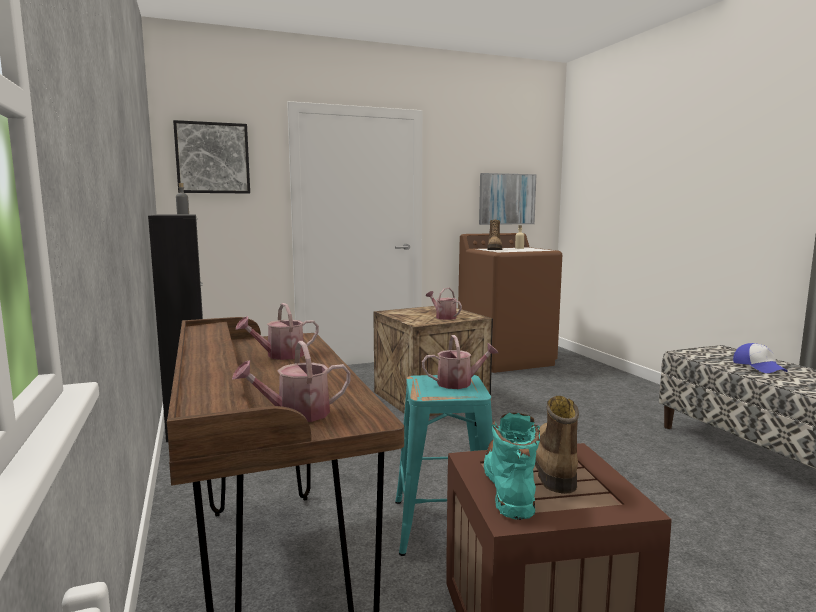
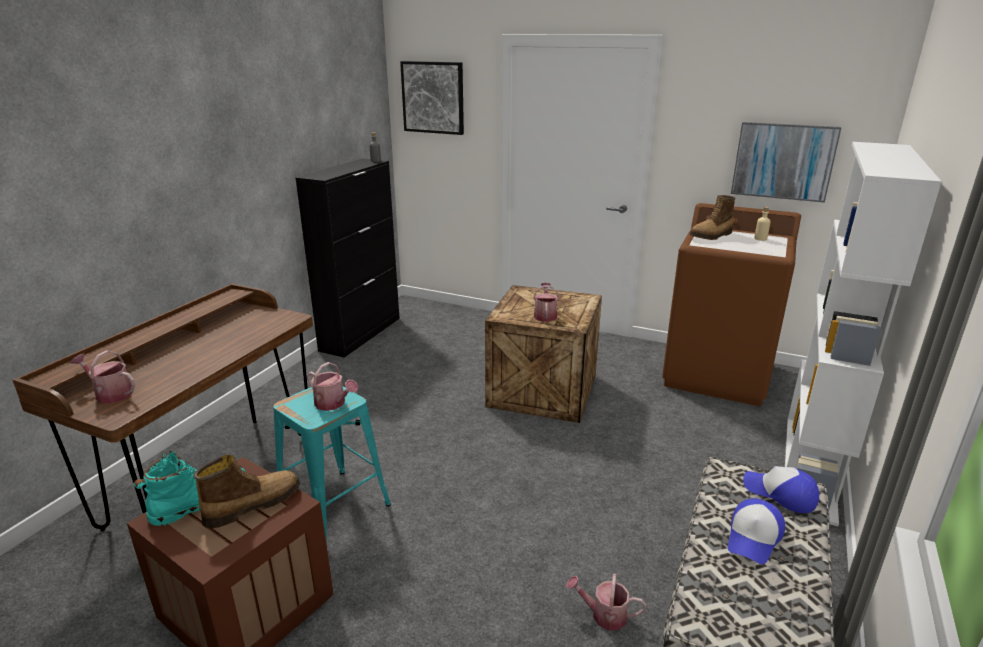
camera: 45 degrees right, 15 degrees up
(280, 355) = (232, 335): watering can -> watering can (604, 615)
(627, 380) = (810, 467): none -> white bookcase
(721, 352) = (780, 494): none -> cap

